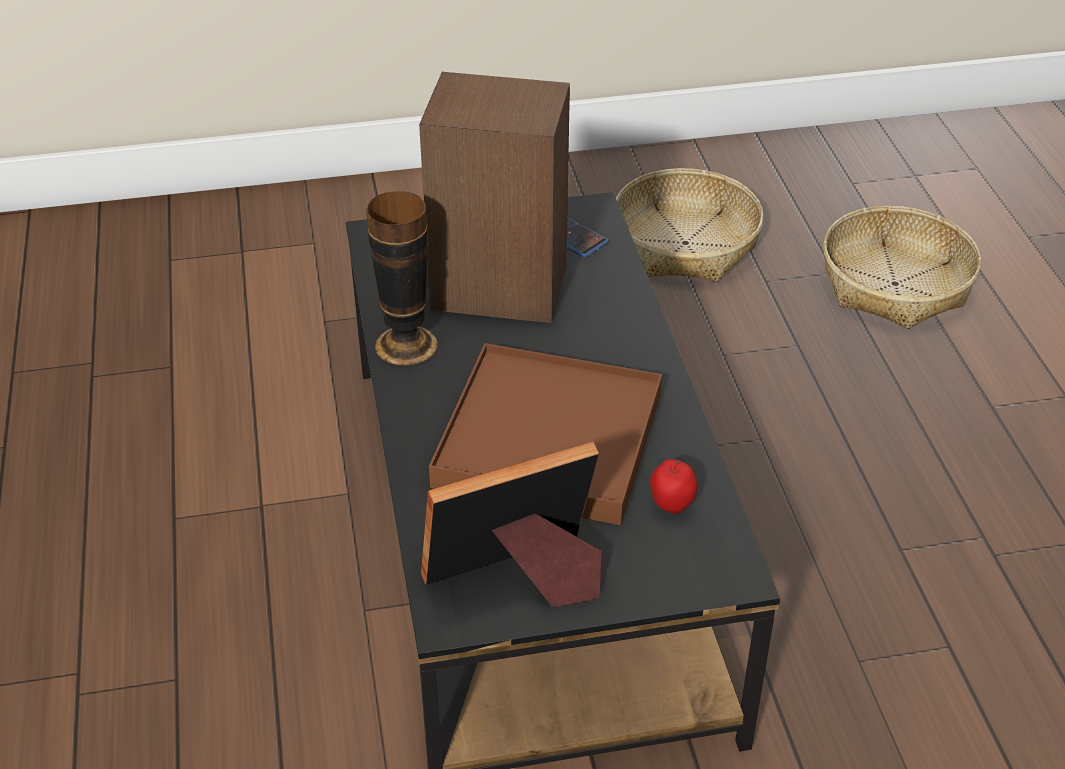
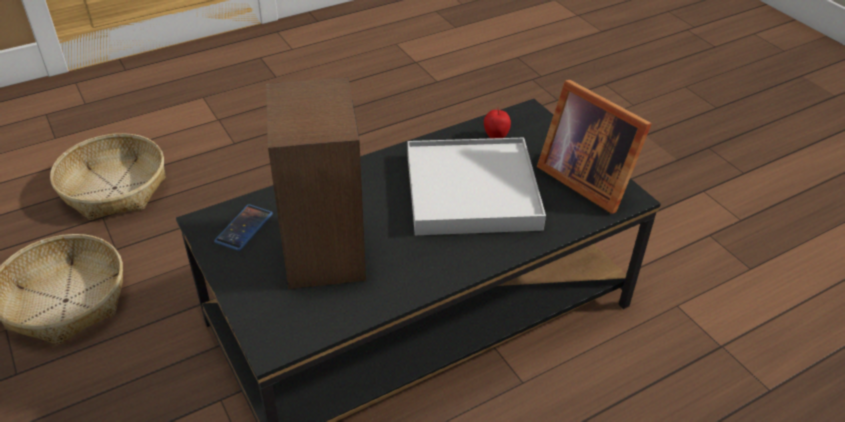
camera: 110 degrees left, 0 degrees up
(406, 344) = (412, 282): vase -> none
(549, 441) = (472, 191): brown tray -> white tray

